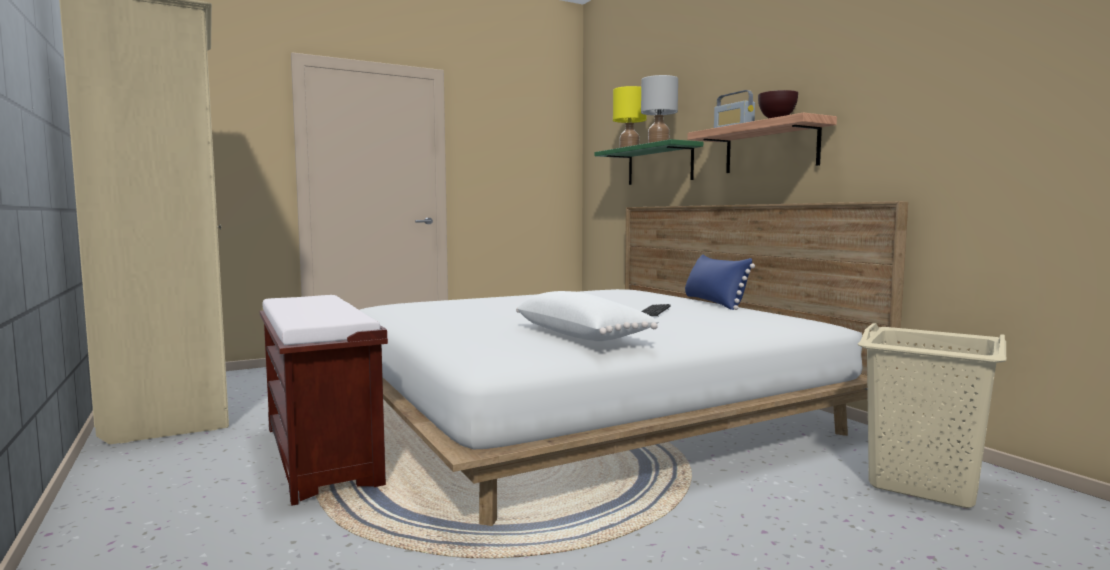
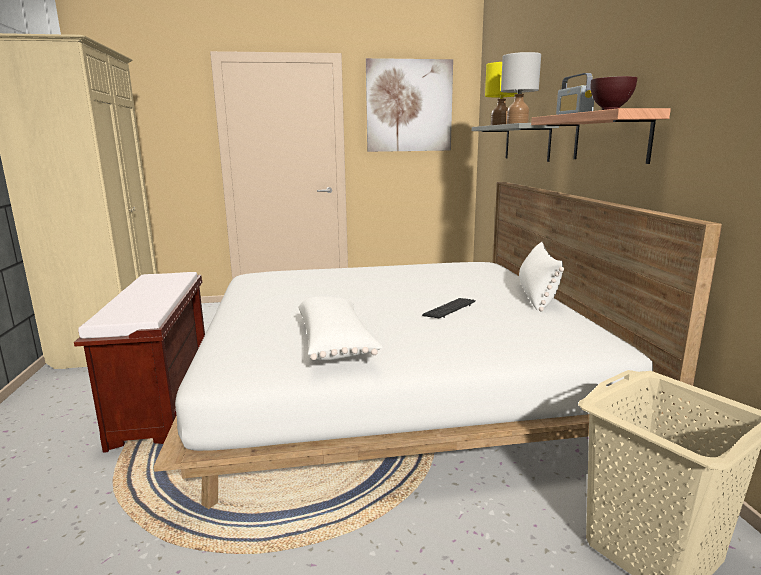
camera: 20 degrees right, 10 degrees up
(514, 132) = (409, 106): none -> picture
(659, 165) = (527, 142): green shelf -> grey shelf
(714, 302) = (536, 295): blue pillow -> white pillow

